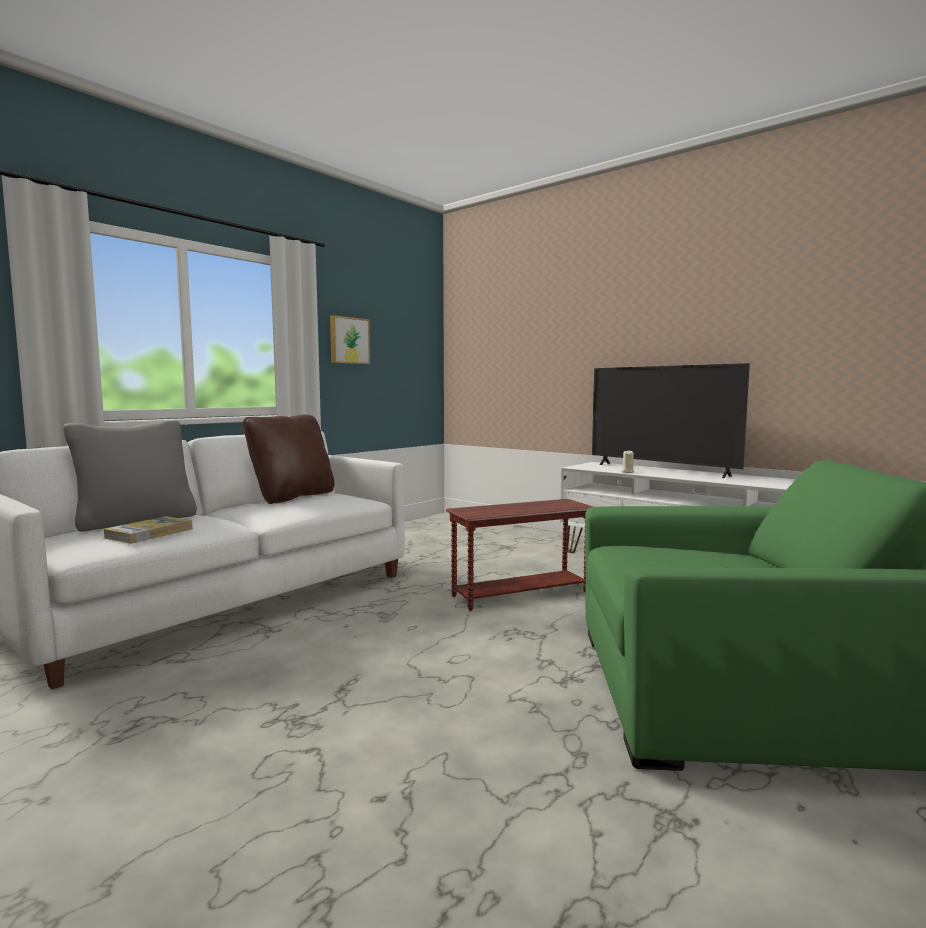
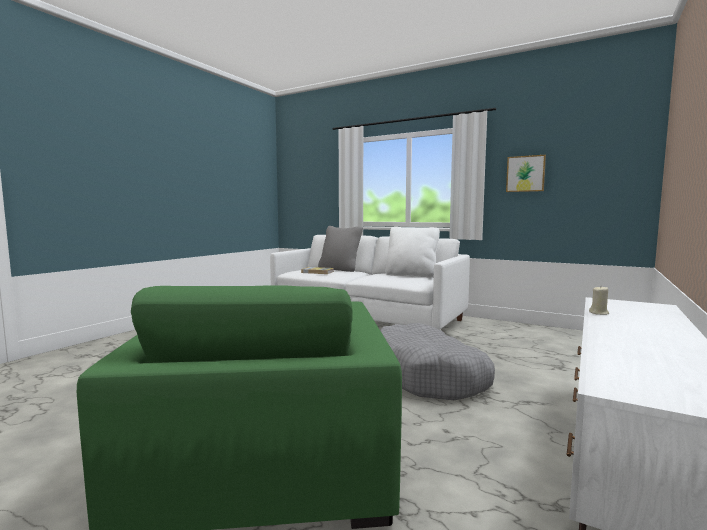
camera: 80 degrees right, 0 degrees up
(292, 497) = (411, 275): brown pillow -> white pillow
(521, 594) = (429, 376): brown side table -> grey dog bed
(661, 470) = (659, 325): television -> none

